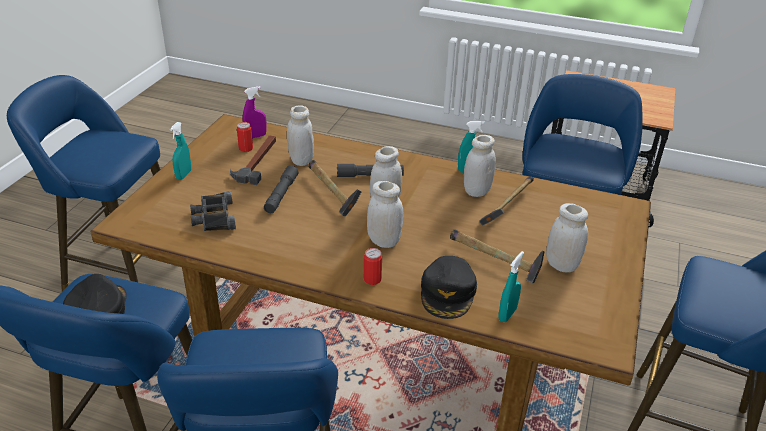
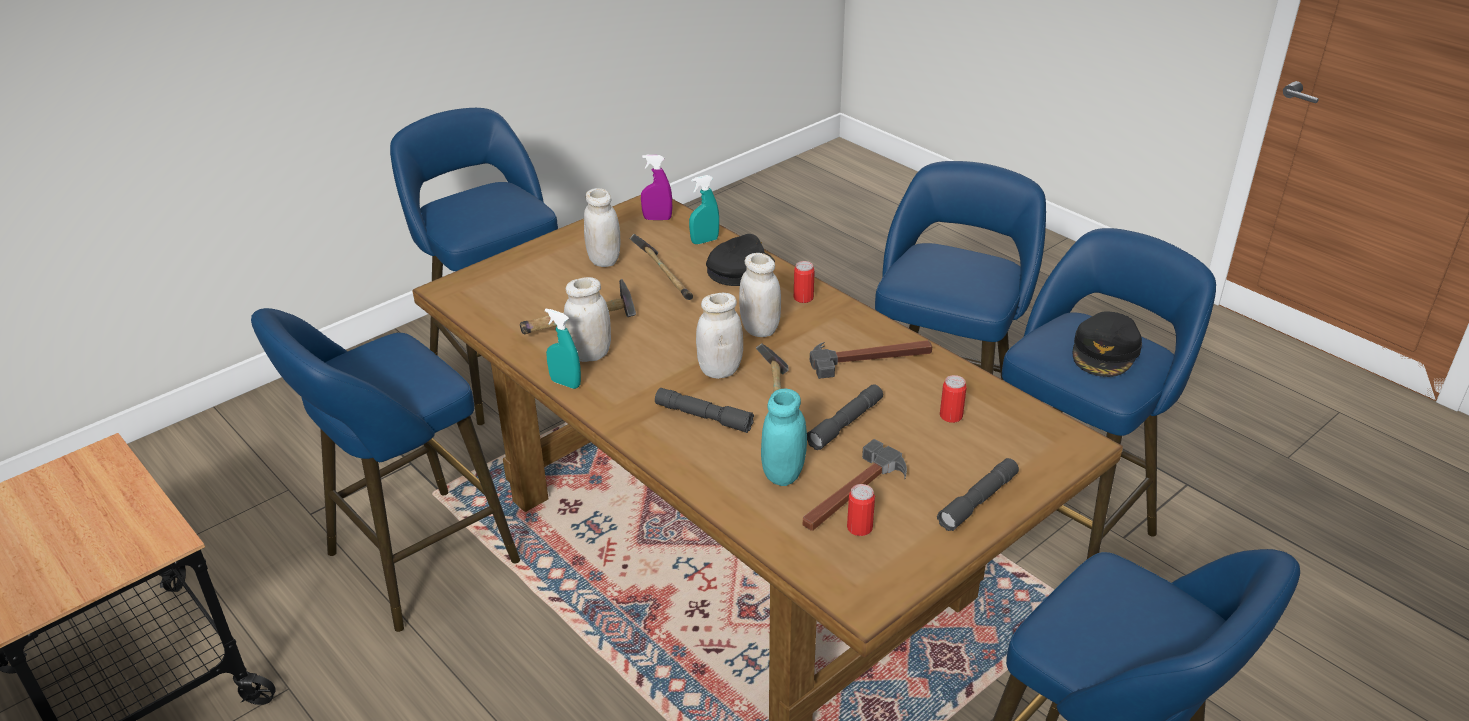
camera: 150 degrees left, 0 degrees up
(183, 175) = (978, 501): turquoise spray bottle -> grey flashlight
(214, 217) = (951, 416): black binoculars -> can
(255, 136) = (830, 551): purple spray bottle -> purple spray bottle (657, 219)
(288, 242) = (870, 358): none -> hammer
(301, 160) = (783, 474): white jar -> turquoise jar

